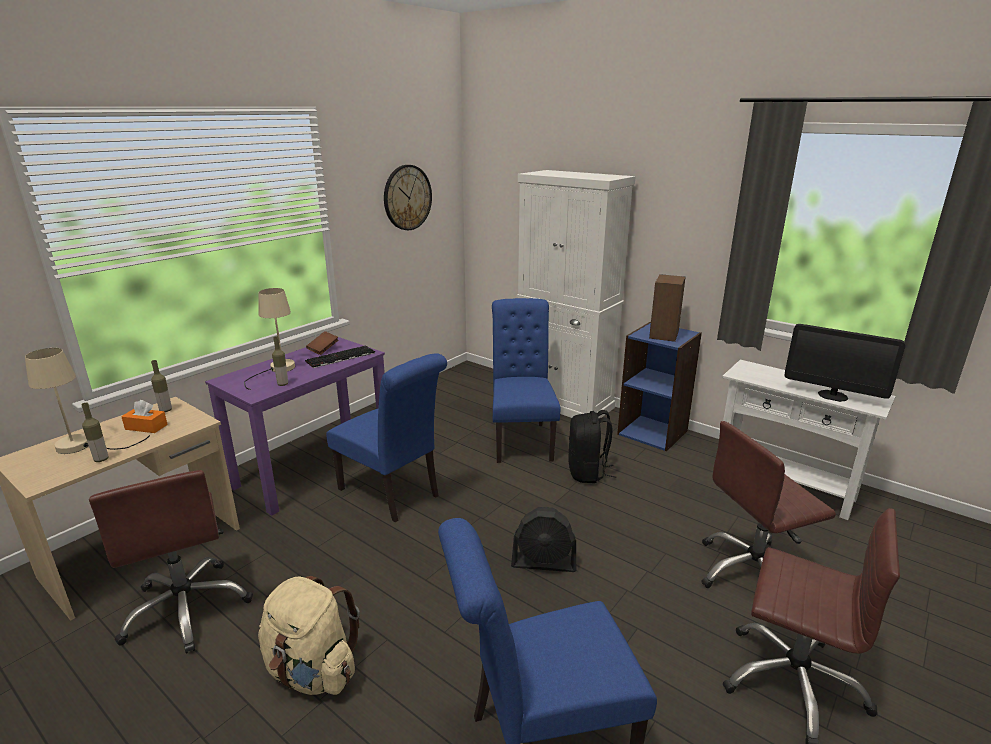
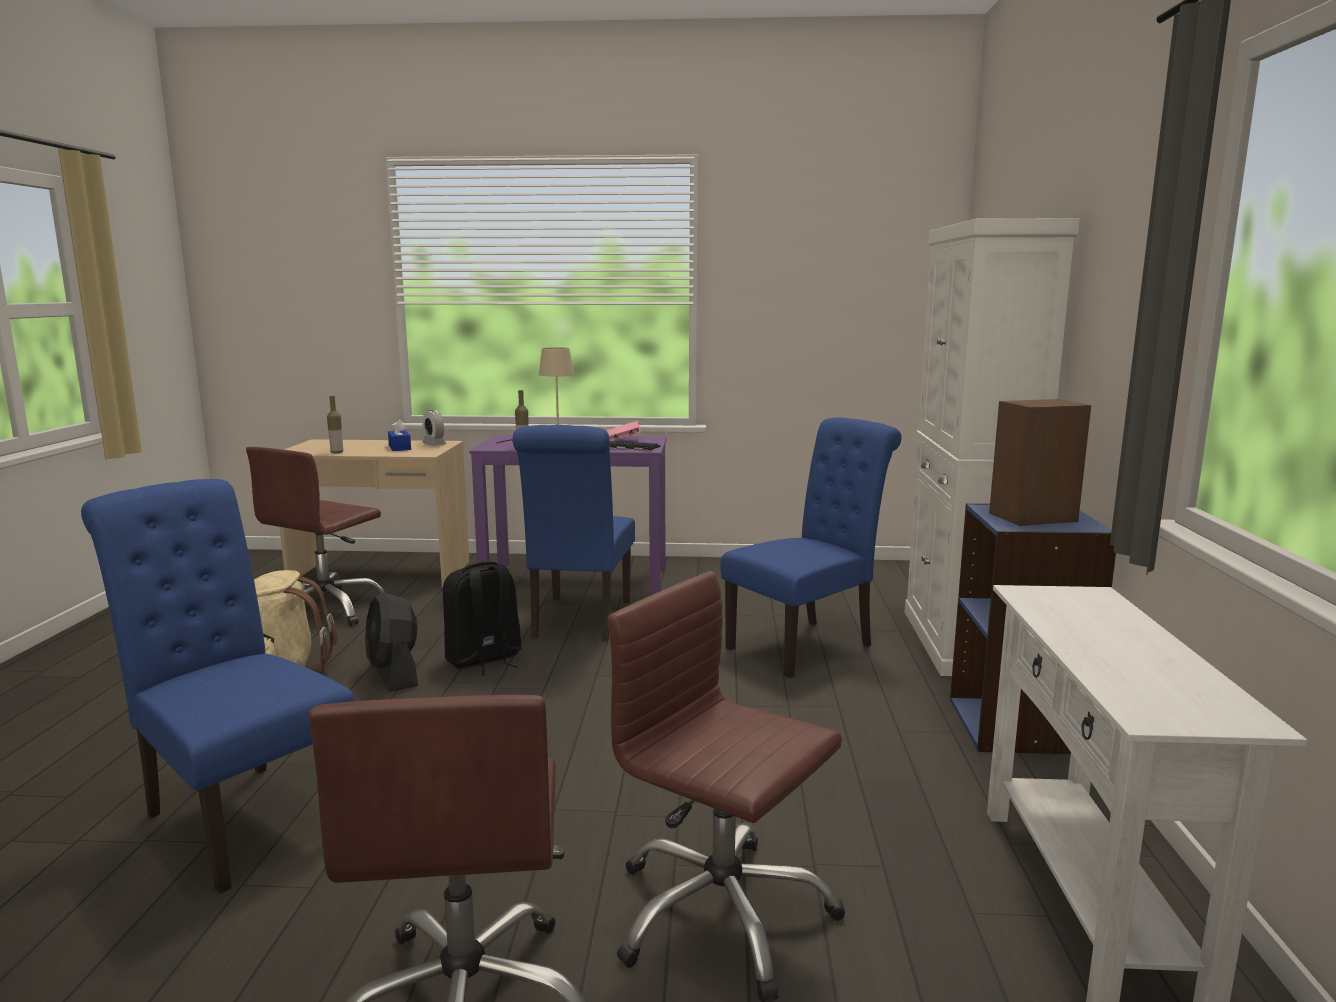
camera: 55 degrees right, 10 degrees down
(83, 446) = (352, 445): beige table lamp -> none
(146, 427) = (399, 447): orange tissue box -> blue tissue box
(165, 410) = (434, 444): bottle -> alarm clock
(323, 349) = (623, 440): brown book -> pink book
(407, 197) = (839, 280): wall clock -> none
(544, 562) = (551, 734): black fan -> black fan (394, 674)
(587, 472) = (799, 707): black backpack -> black backpack (483, 660)
(832, 395) = (1119, 672): monitor -> none

